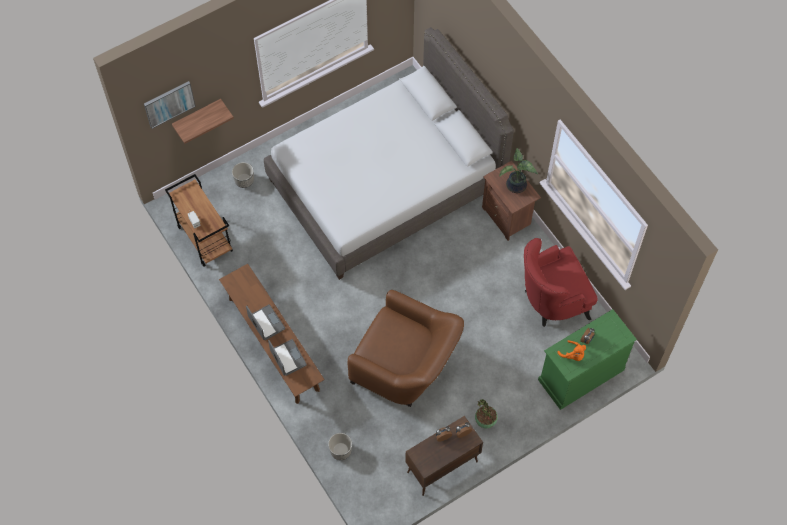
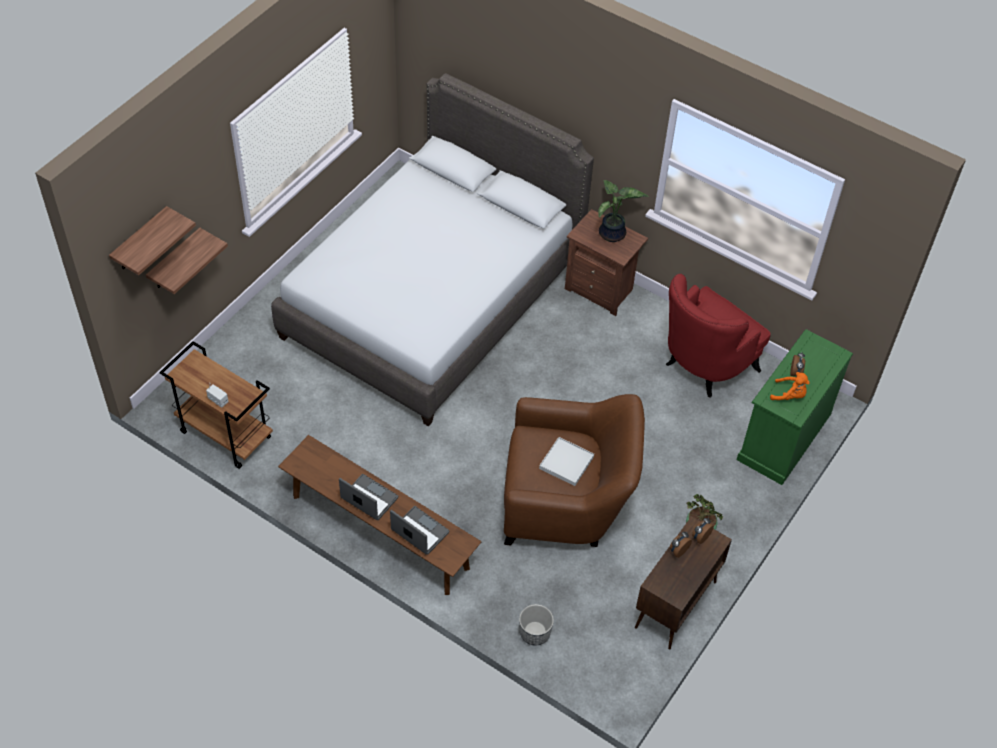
camera: 25 degrees left, 10 degrees down
(169, 103) = (140, 240): picture -> shelf
(244, 180) = (246, 349): planter -> none
(403, 346) = (566, 462): none -> white tray

